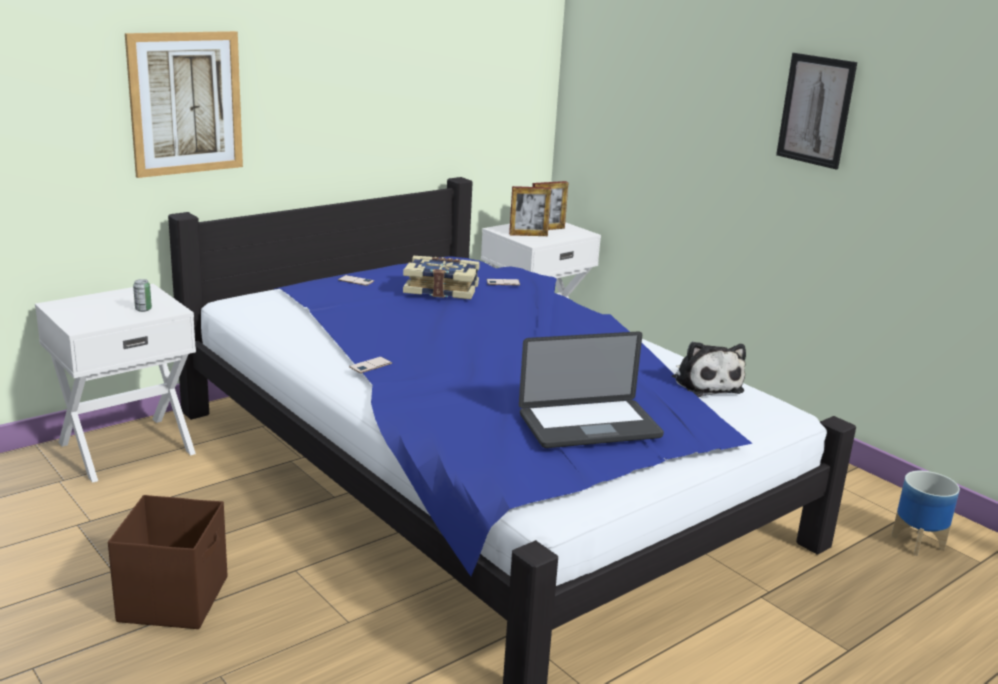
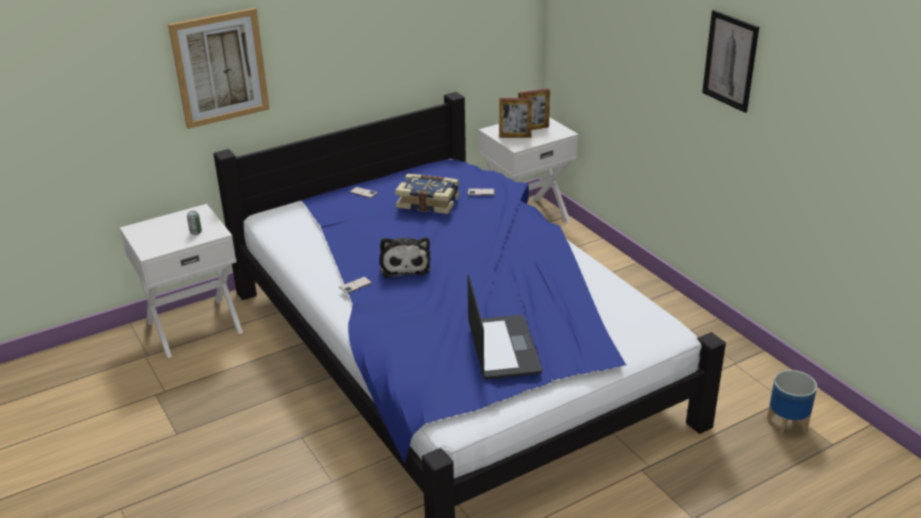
camera: 10 degrees right, 10 degrees up
(175, 598) = (216, 458): brown storage box -> none
(589, 426) = (503, 348): laptop -> laptop turned 90 degrees counterclockwise
(704, 384) = (612, 302): plush toy -> plush toy (404, 265)

